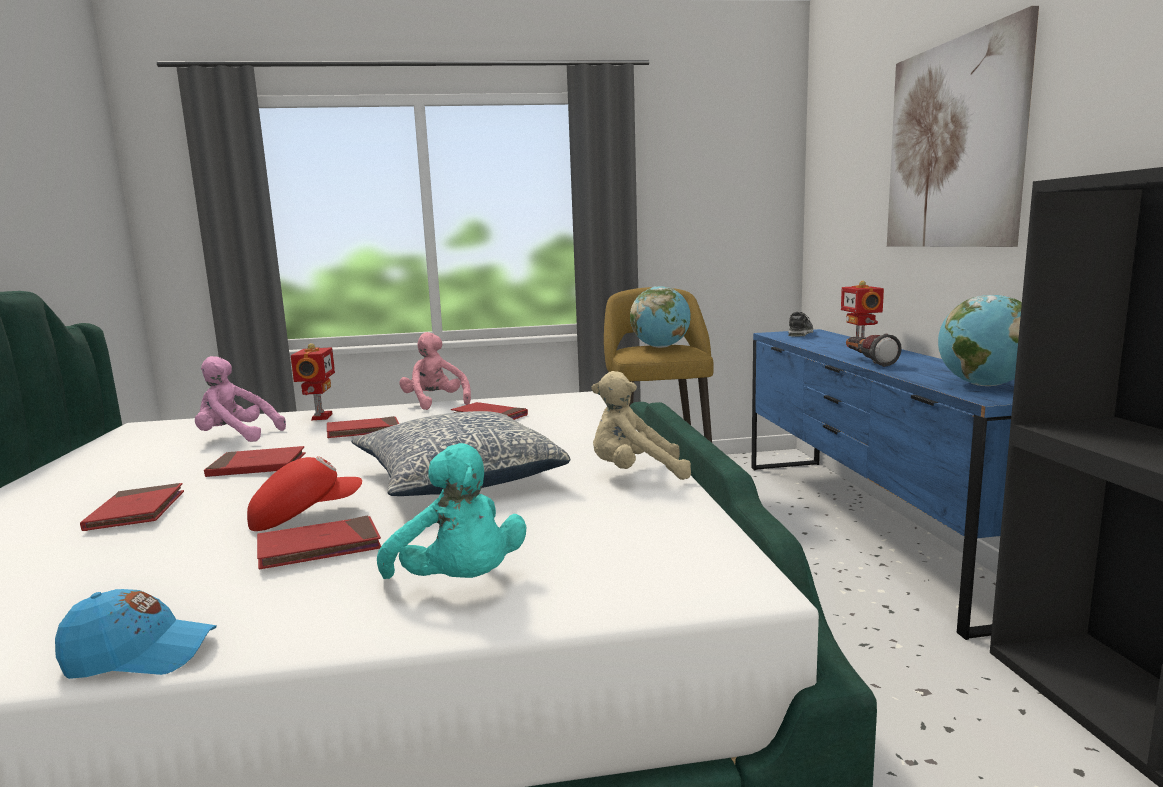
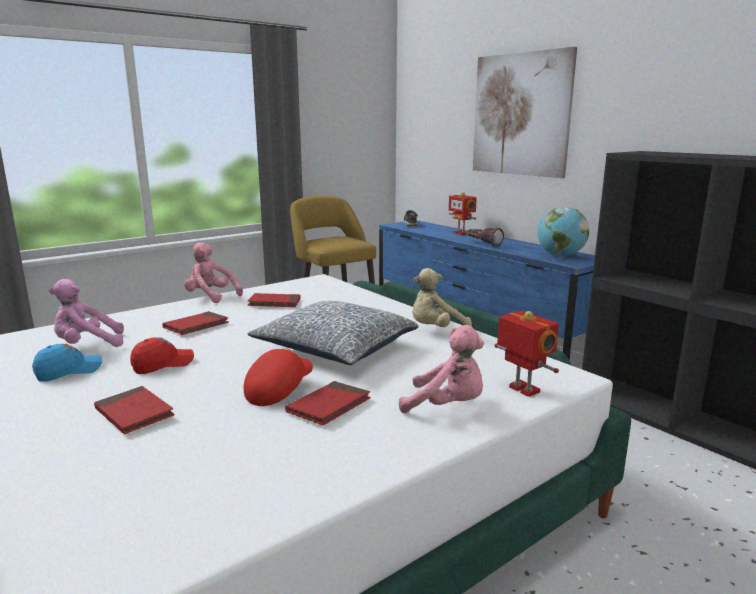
camera: 30 degrees left, 5 degrees up
(140, 656) = (343, 485): blue cap -> blue cap (69, 371)
(257, 466) = (163, 364): red book -> red cap
(320, 417) = (131, 319): toy robot -> toy robot (522, 390)
(459, 584) = (447, 406): turquoise plush toy -> pink plush toy
(660, 347) = (336, 239): globe -> none

